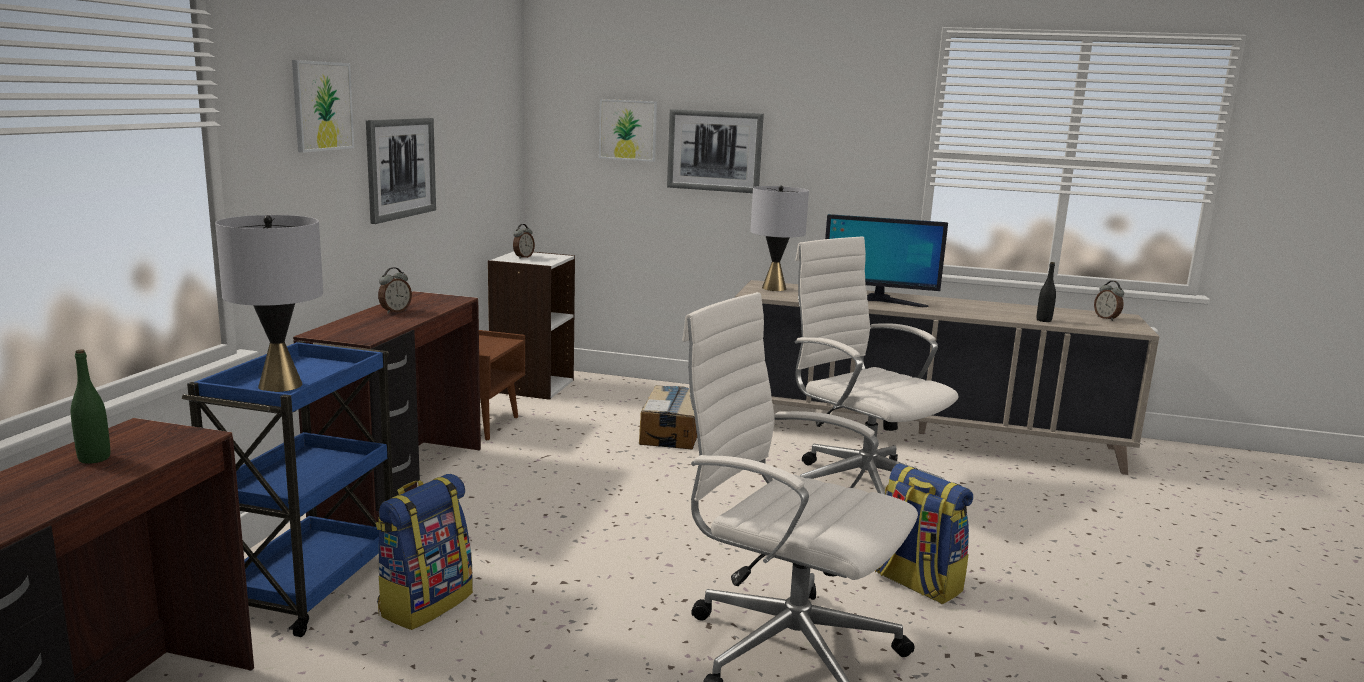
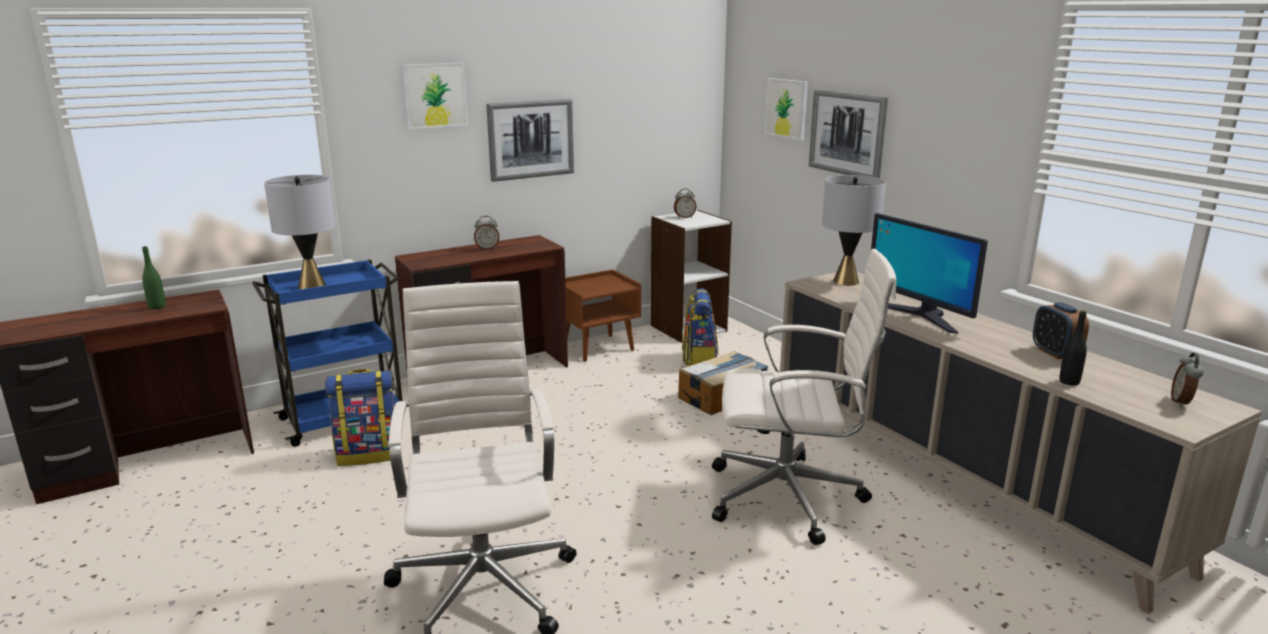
camera: 45 degrees right, 5 degrees up
(860, 486) = (790, 497): white office chair -> white office chair turned 90 degrees clockwise
(916, 583) = (668, 593): backpack -> backpack (699, 361)
(997, 307) = (1055, 353): none -> alarm clock

